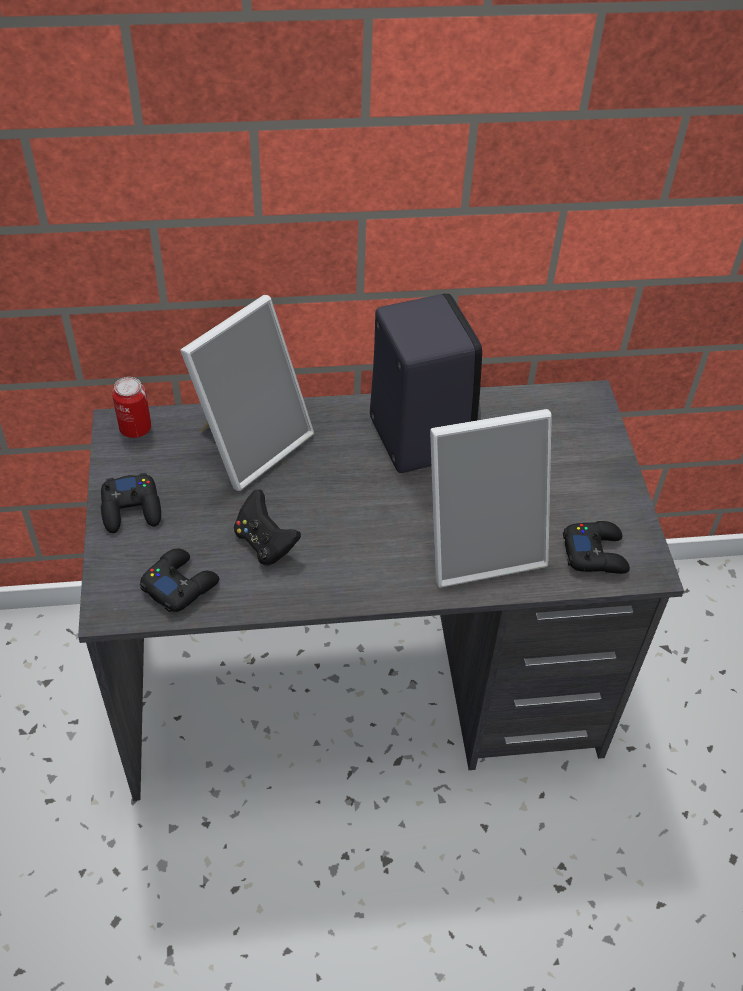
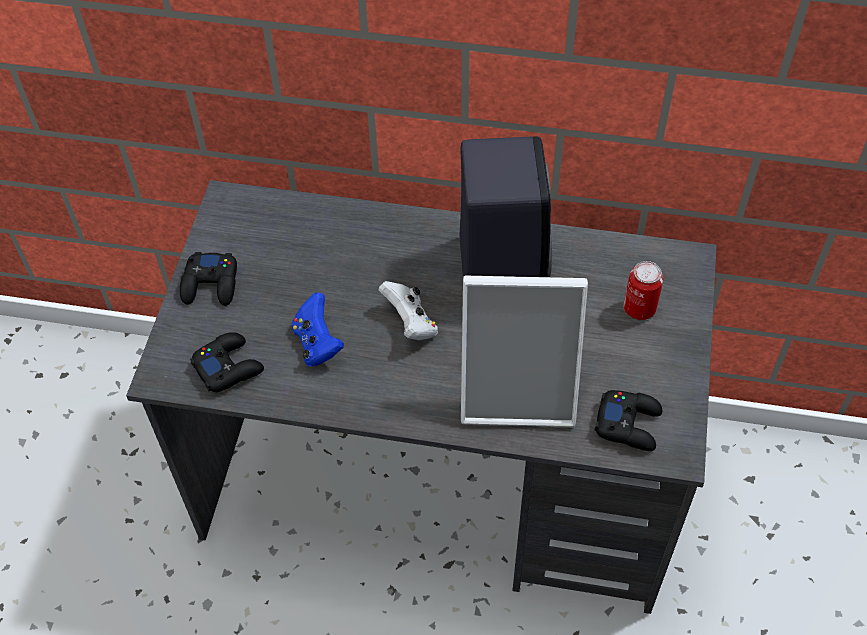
camera: 20 degrees right, 5 degrees up
(135, 428) = (240, 206): can -> can (639, 308)
(250, 443) = (339, 242): picture frame -> none
(265, 543) = (317, 343): black game controller -> blue game controller
(352, 505) = (411, 323): none -> white game controller

